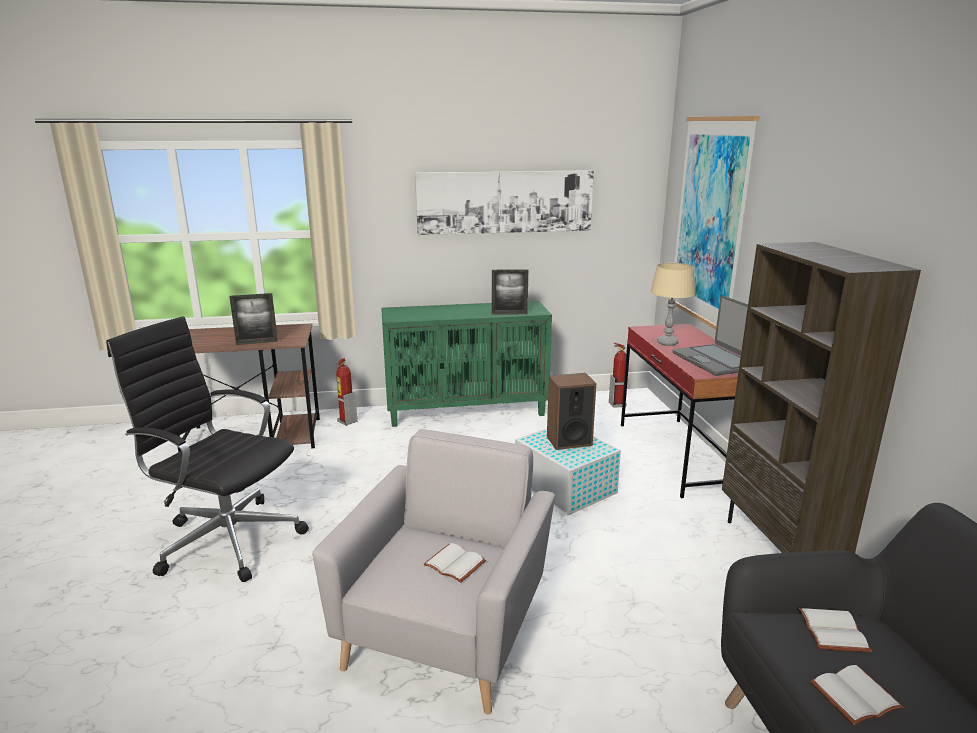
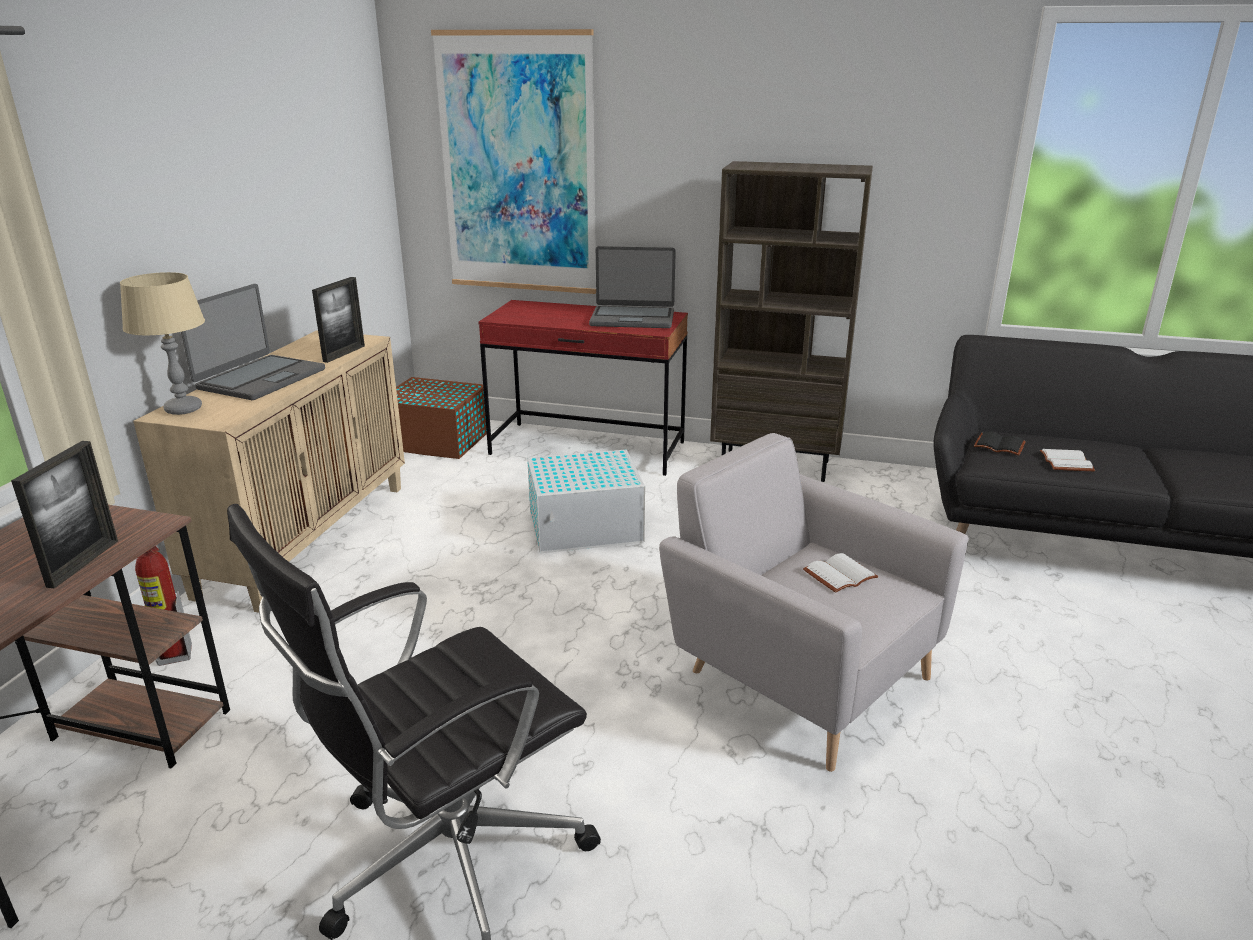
camera: 65 degrees left, 5 degrees up
(452, 310) = (260, 379): none -> laptop
(467, 411) = (306, 537): green cabinet -> beige cabinet
(505, 202) = (249, 178): picture -> none
(569, 441) = (578, 468): speaker -> none
(617, 404) = (435, 440): fire extinguisher -> brown storage box
(667, 343) = (557, 320): beige table lamp -> beige table lamp (184, 409)
(835, 632) = (1000, 445): white book -> black book

